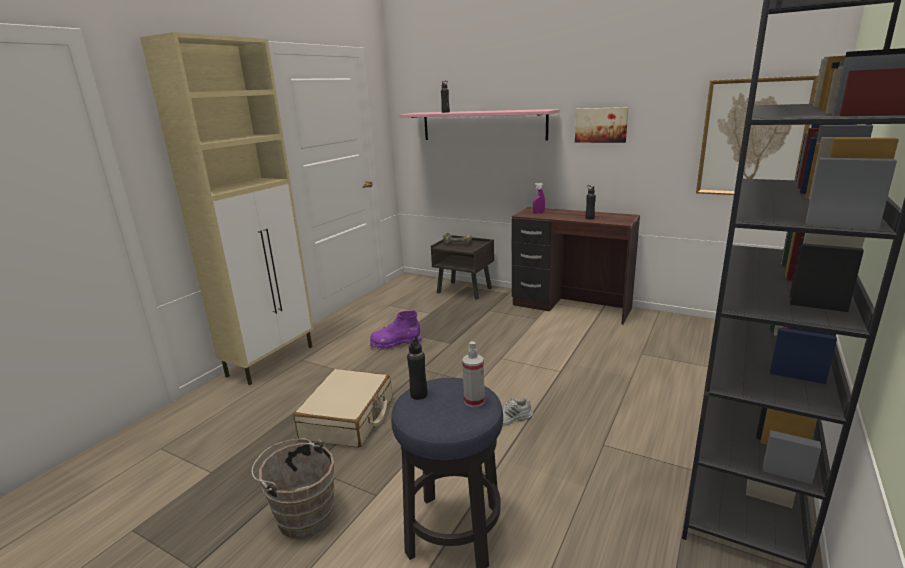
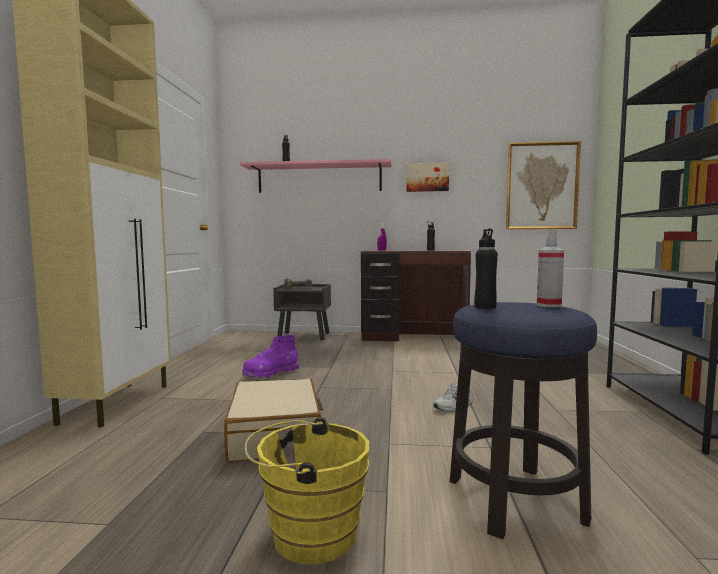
camera: 25 degrees left, 15 degrees down
(302, 514) = (307, 533): brown bucket -> yellow bucket

